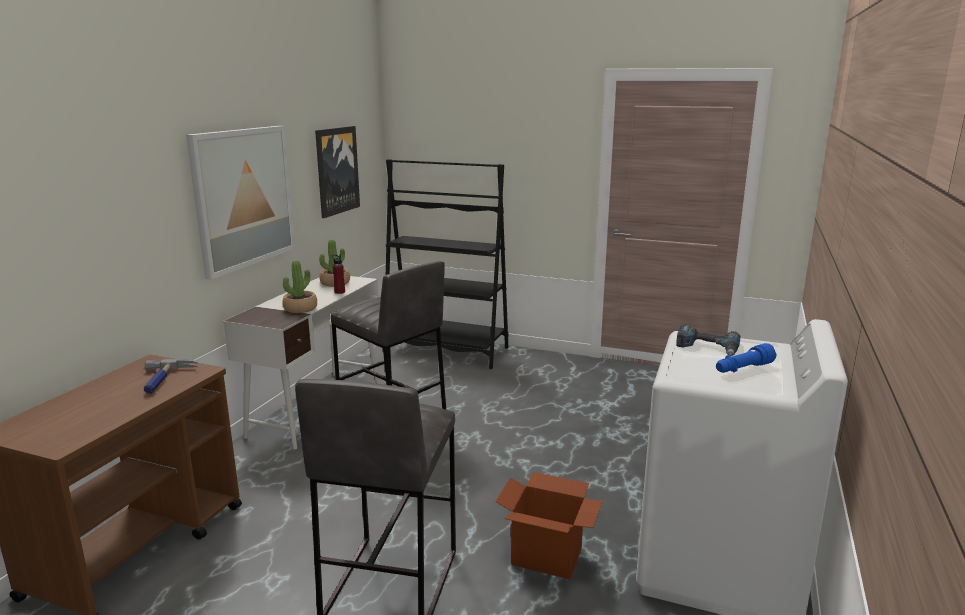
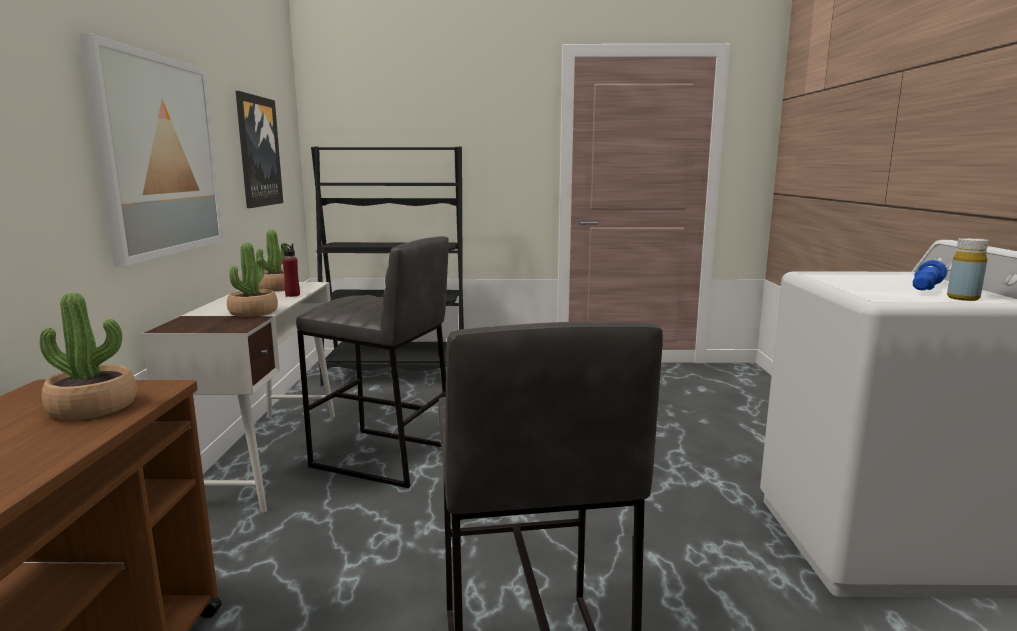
camera: 20 degrees left, 5 degrees down
(164, 380) = (93, 407): hammer -> potted plant
(547, 557) = (695, 577): cardboard box -> none
(707, 348) = (851, 279): power drill -> none
(748, 384) = (963, 298): none -> yellow bottle

